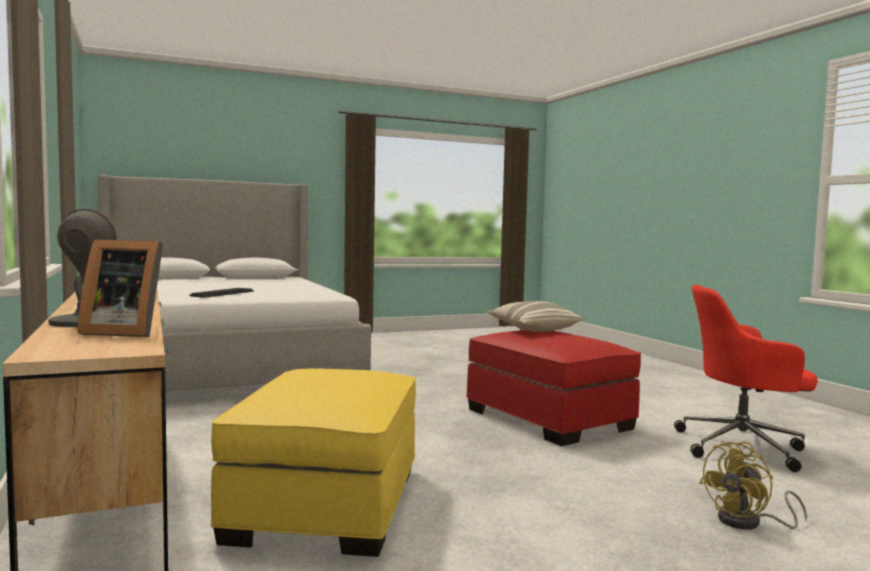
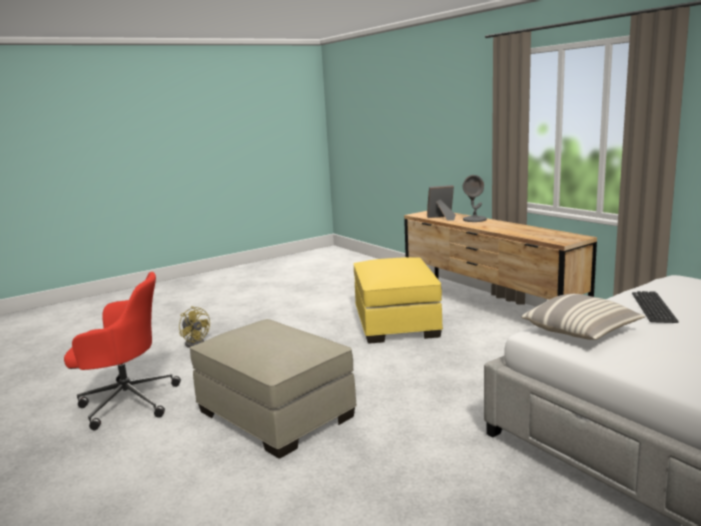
camera: 170 degrees right, 10 degrees up
(533, 329) = (284, 350): pillow -> pillow (581, 332)
(547, 418) = (276, 414): red ottoman -> beige ottoman
(748, 523) = (196, 342): yellow fan -> yellow fan turned 90 degrees clockwise

